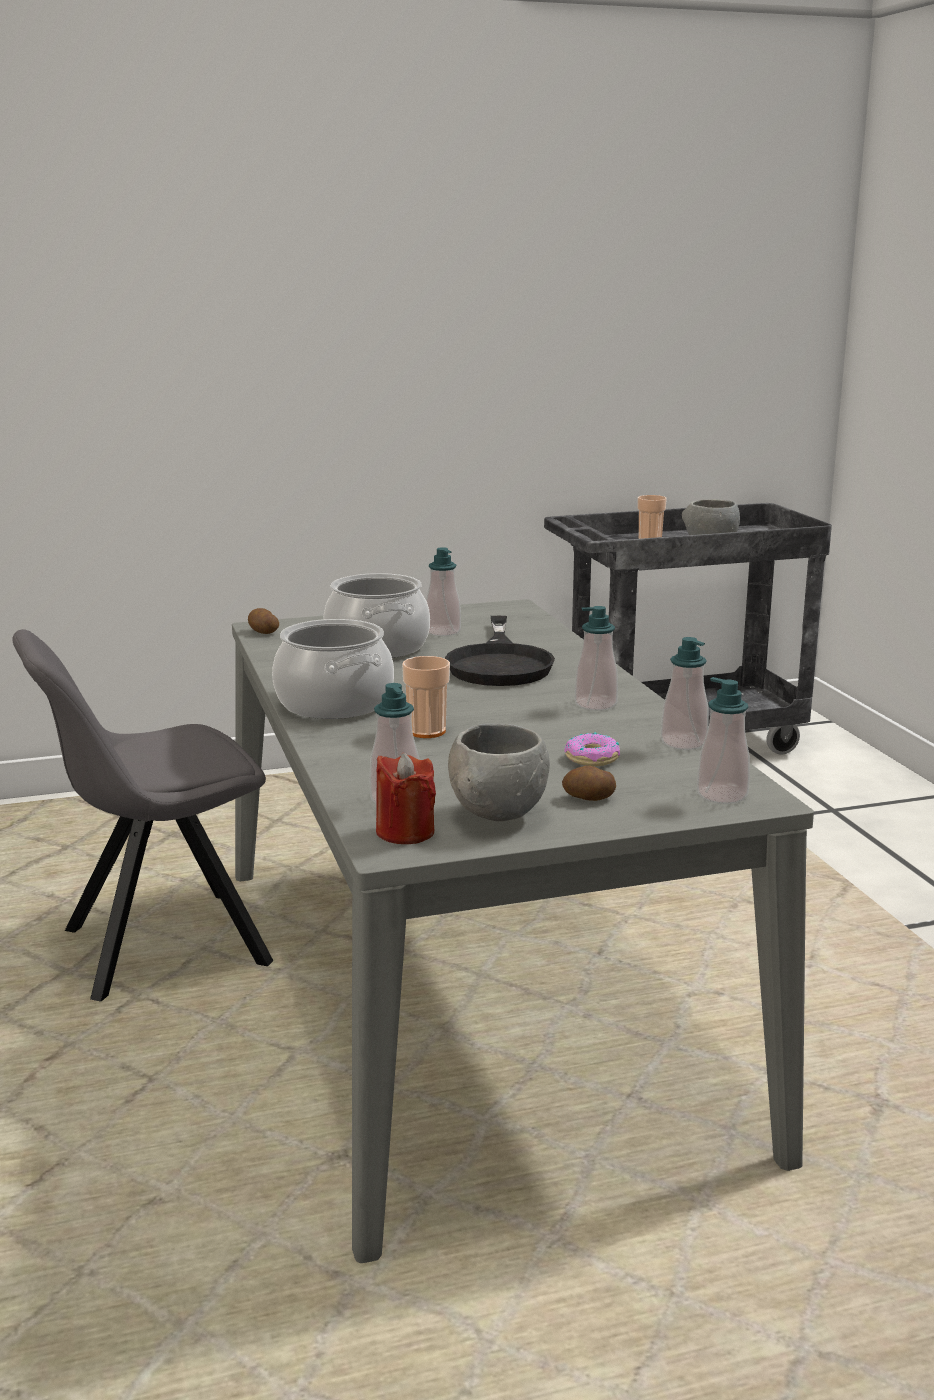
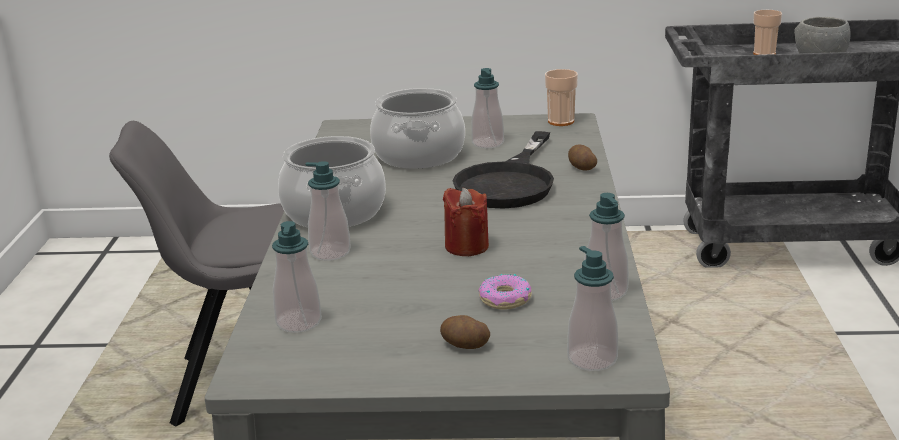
camera: 20 degrees right, 5 degrees up
(262, 632) = (339, 131): potato -> potato (581, 167)
(405, 832) = (277, 360): red candle -> red candle (466, 246)
(426, 731) = (385, 251): cup -> cup (561, 121)
(496, 817) = (366, 354): grey bowl -> none
(595, 704) = (558, 237): soap dispenser -> soap dispenser (330, 252)

